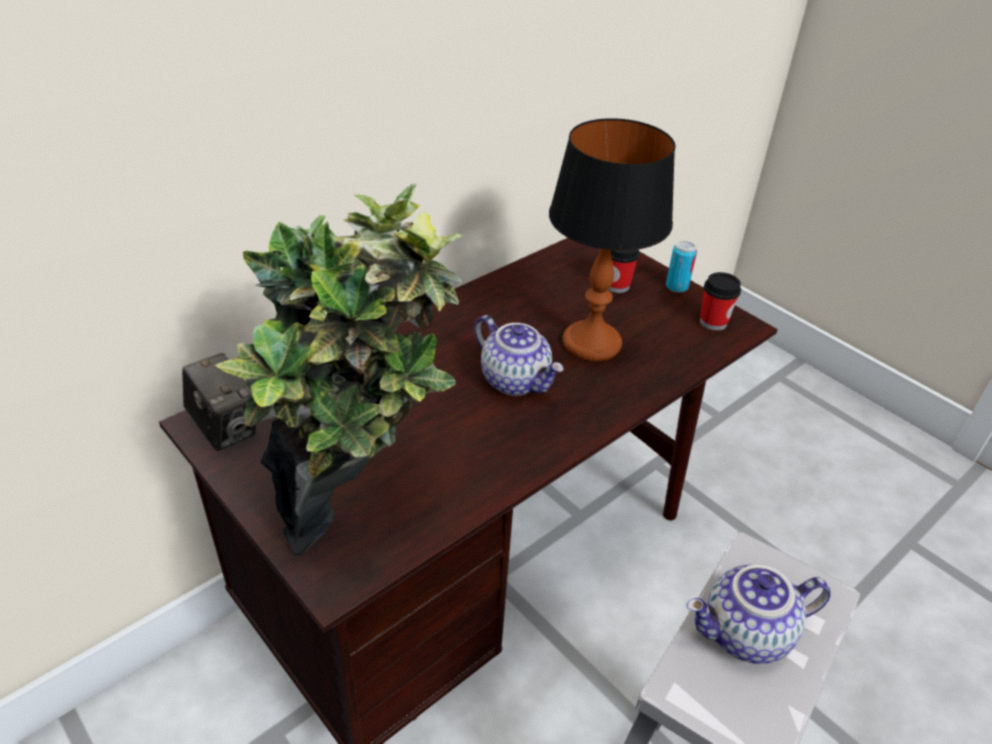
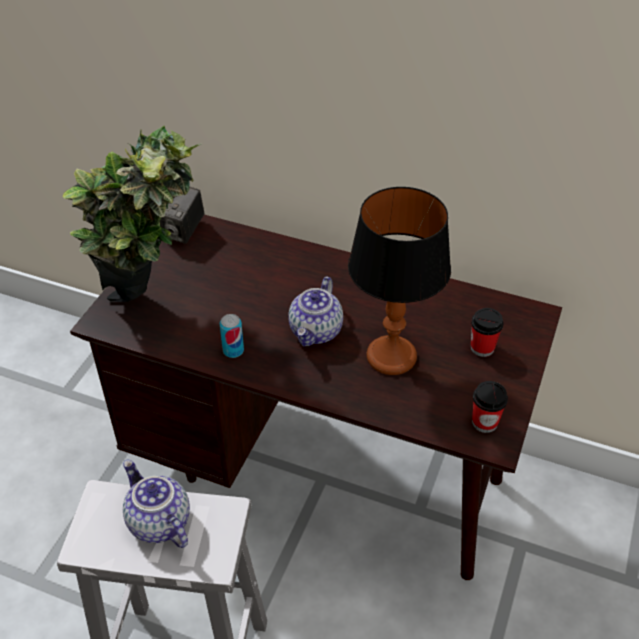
camera: 65 degrees right, 5 degrees up
(676, 286) = (517, 385): can -> can (233, 351)

